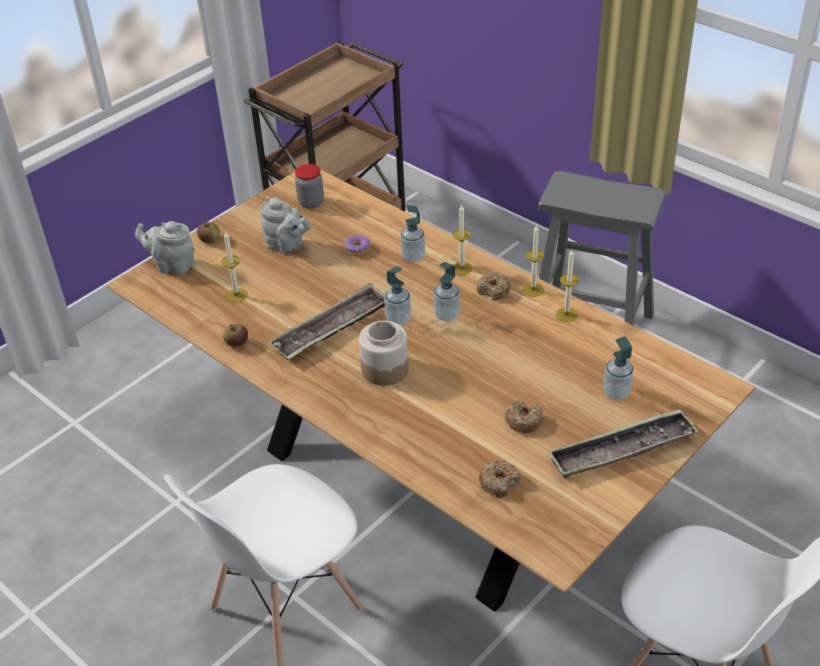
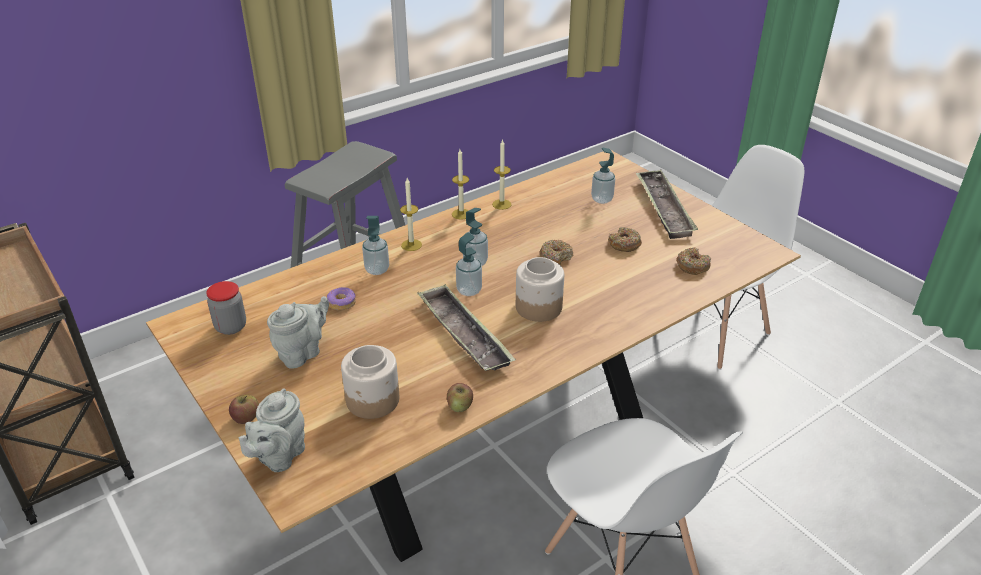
camera: 80 degrees left, 5 degrees down
(236, 295) = (373, 400): candle -> jar
(493, 290) = (452, 233): donut -> donut (555, 257)

